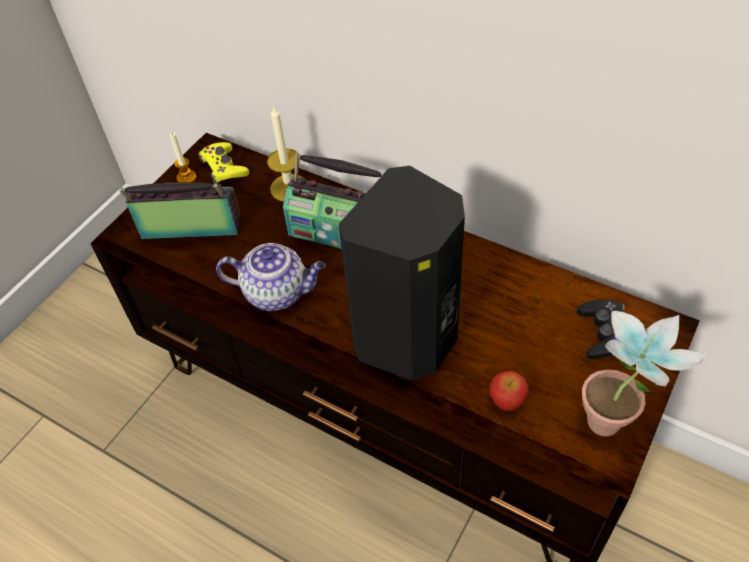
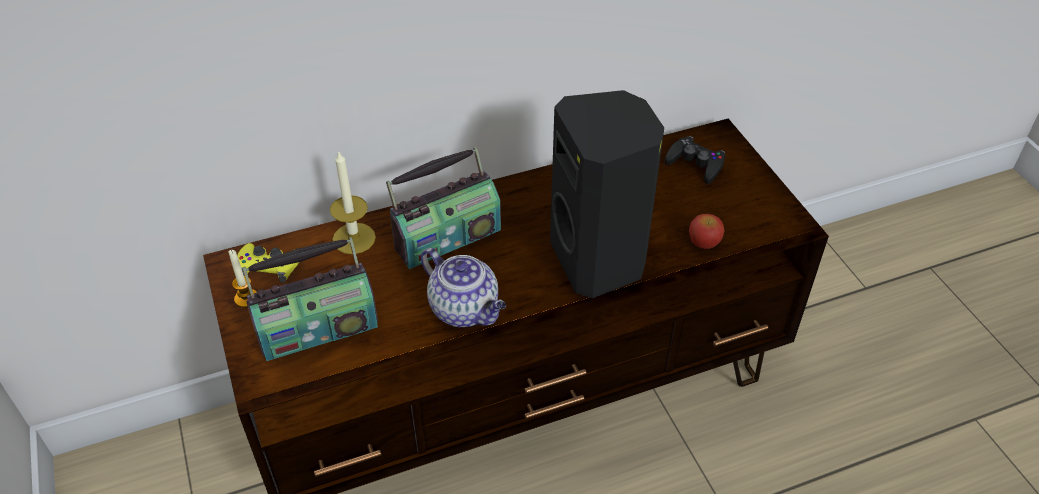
camera: 55 degrees left, 5 degrees down
(190, 228) = (317, 329): radio -> radio turned 150 degrees counterclockwise
(278, 292) = (466, 310): teapot -> teapot turned 90 degrees clockwise
(616, 420) = (767, 203): potted plant -> none

